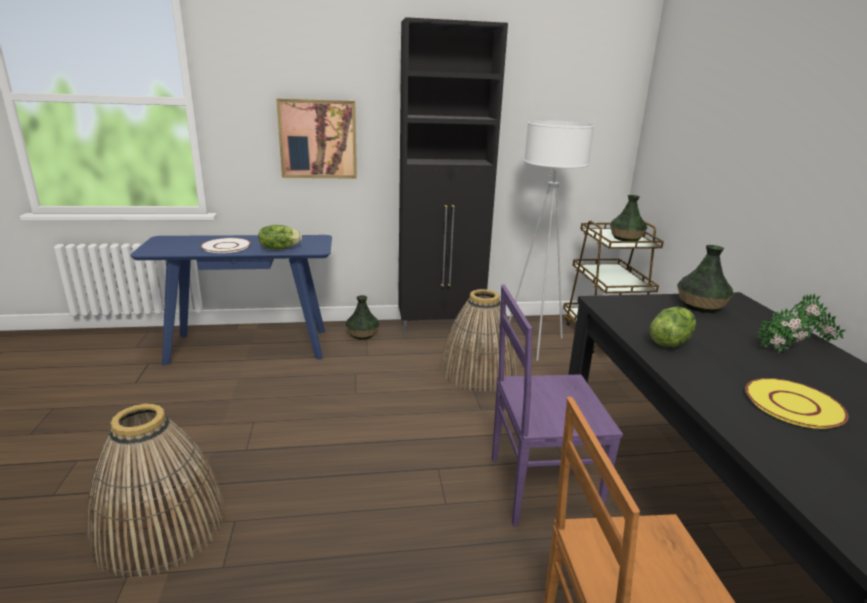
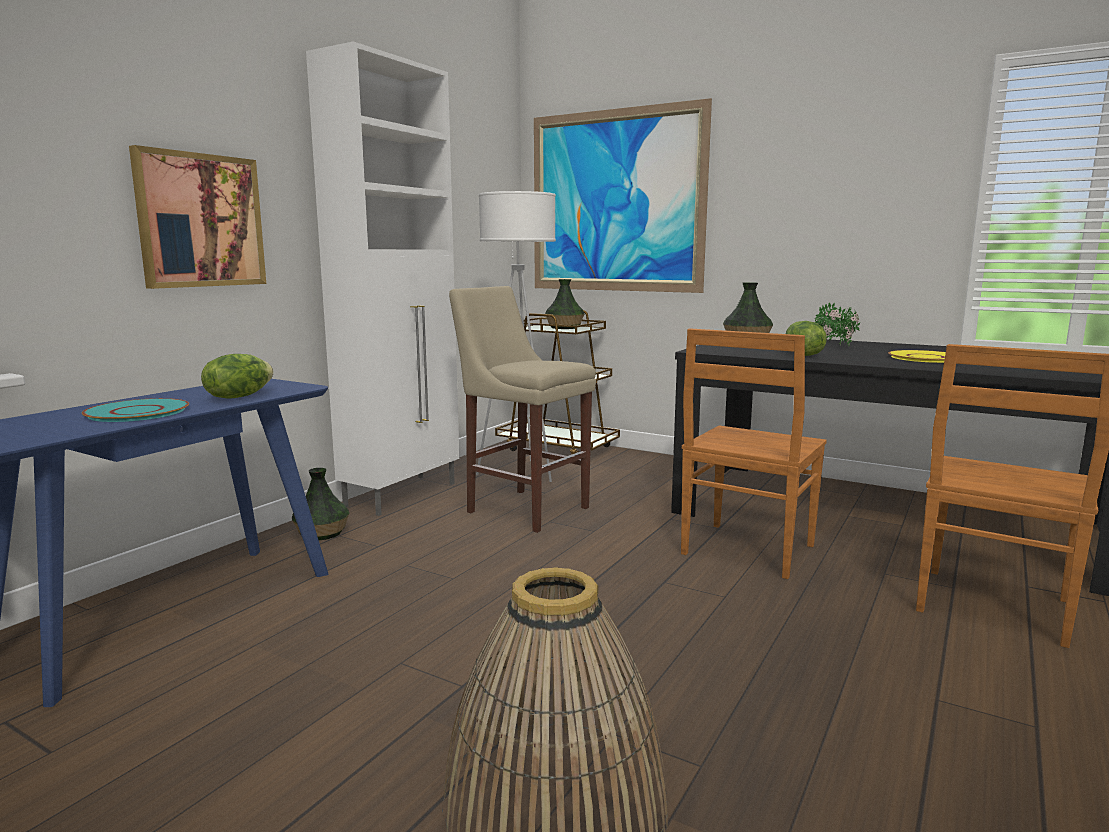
camera: 50 degrees left, 10 degrees down
(226, 246) = (137, 412): white plate -> turquoise plate
(441, 328) = (403, 494): black cabinet -> white cabinet
(478, 371) = (523, 508): basket -> beige stool
(538, 487) = (746, 551): purple chair -> brown chair
(696, 128) = (615, 201): none -> picture

